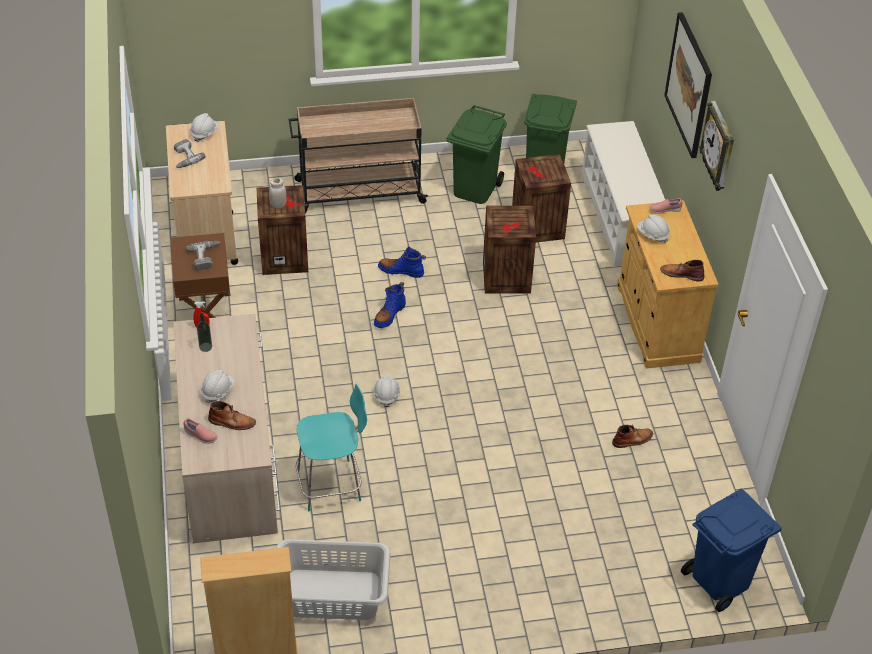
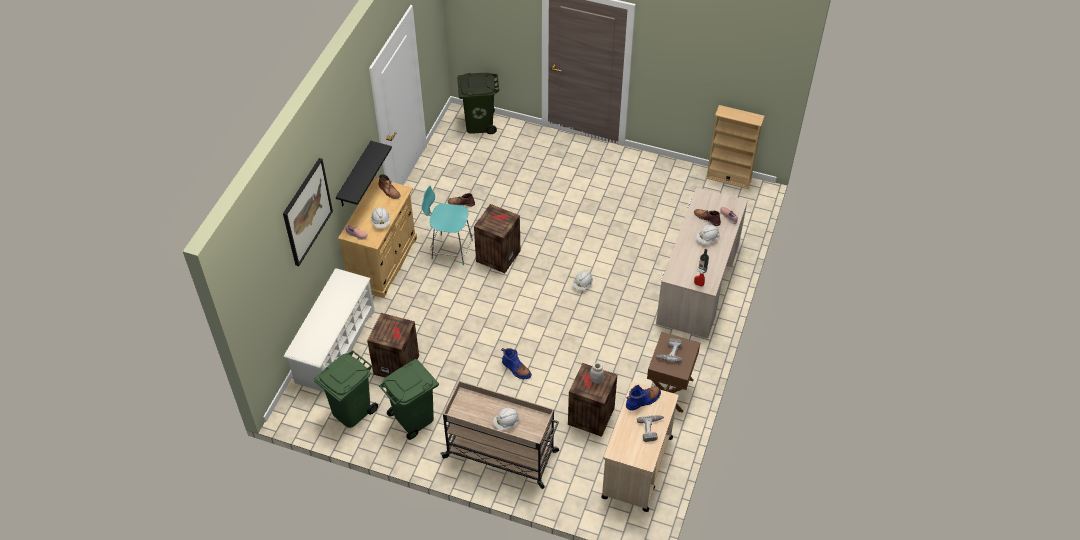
camera: 150 degrees left, 5 degrees up
(204, 133) = (625, 449): white hard hat -> white hard hat (506, 422)
(331, 594) = (676, 191): grey laundry basket -> none
(332, 485) = (646, 245): turquoise stool -> turquoise stool (450, 249)
(389, 315) = (546, 338): blue boot -> blue boot (643, 400)
(507, 278) = (449, 333): crate -> crate (498, 255)
(717, 217) = (354, 176): none -> black shelf
(719, 148) = (340, 157): wall clock -> none
(721, 581) = (479, 124): blue trash can -> green trash can

